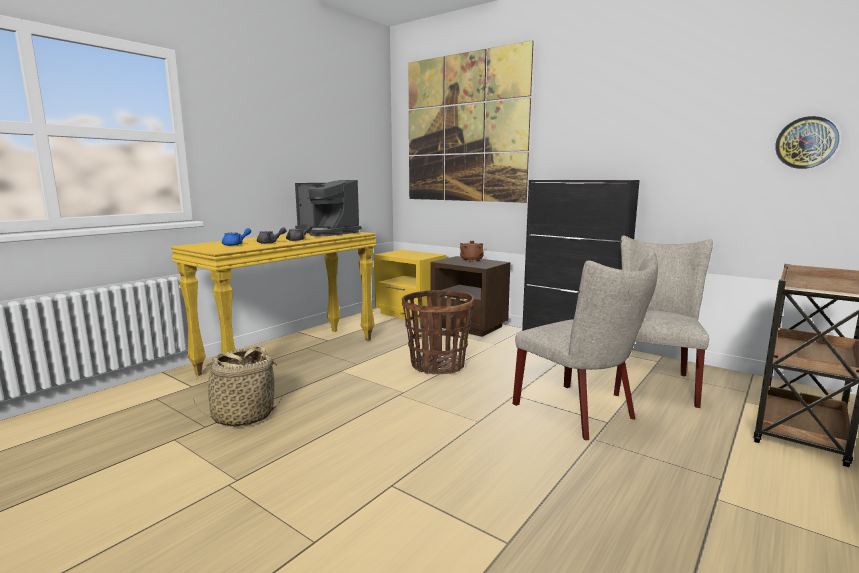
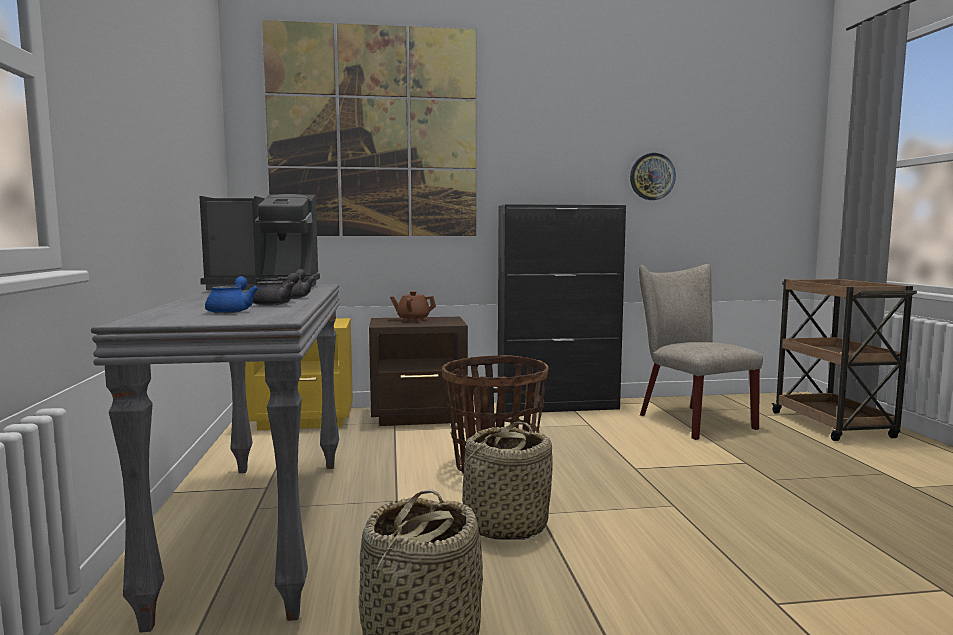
camera: 45 degrees left, 5 degrees down
(291, 355) = (260, 527): yellow console table -> grey console table
(370, 393) = (505, 526): none -> basket
(580, 413) = (714, 463): beige chair -> none
(806, 143) = (745, 174): wall clock -> wall clock (652, 176)

